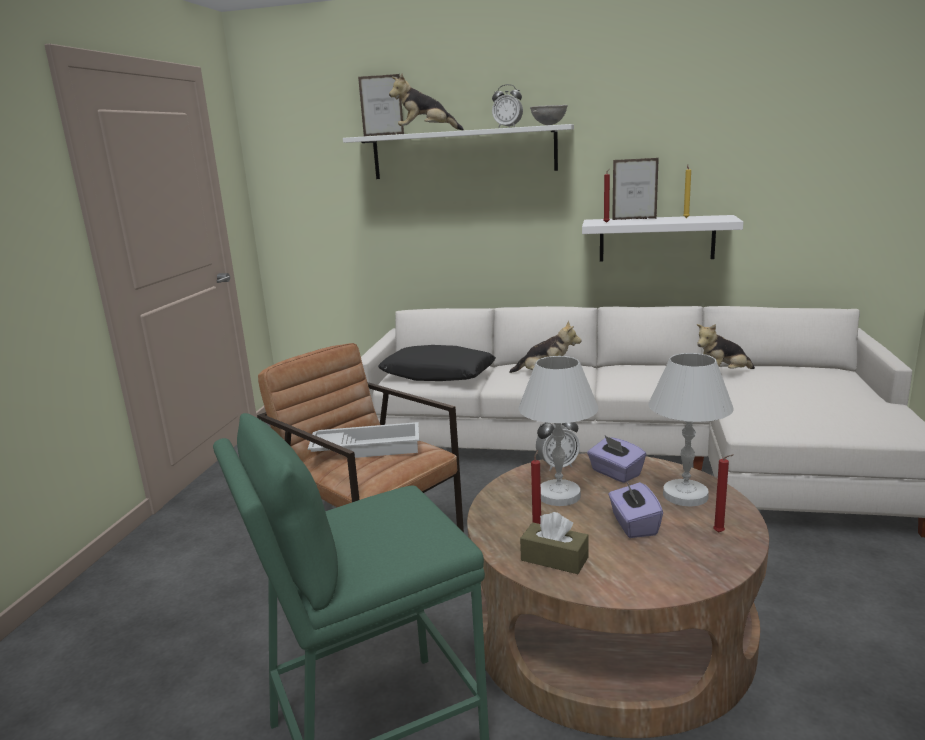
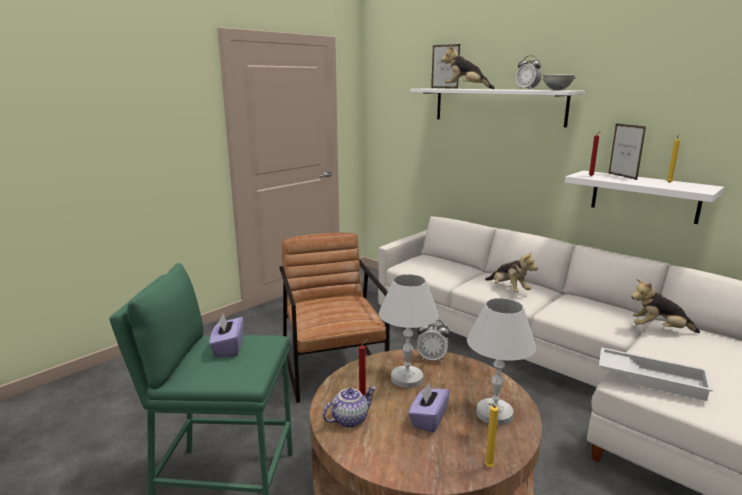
camera: 30 degrees right, 0 degrees up
(367, 447) = (333, 305): white tray -> white tray (651, 378)
(438, 375) = (435, 268): black pillow -> none
(554, 559) = (349, 419): brown tissue box -> teapot
(615, 473) = (464, 378): purple tissue box -> purple tissue box (228, 348)
(634, 219) = (622, 176): picture frame -> picture frame turned 150 degrees counterclockwise
(720, 533) = (482, 452): red candle -> none
(742, 544) = (487, 467): none -> yellow candle

